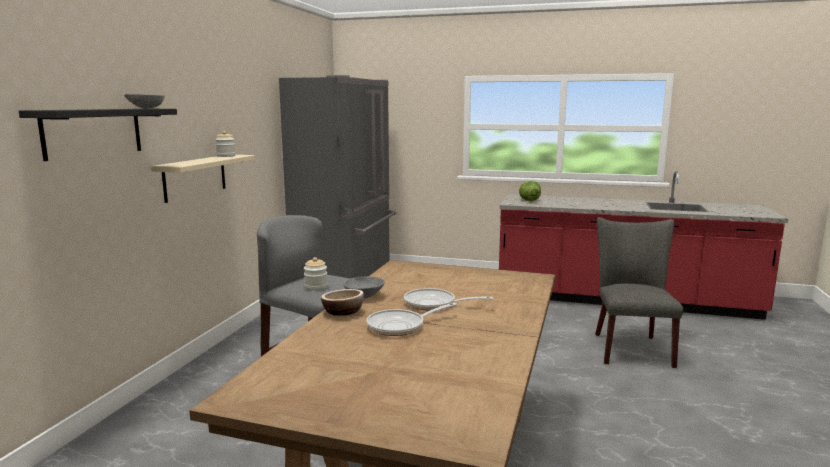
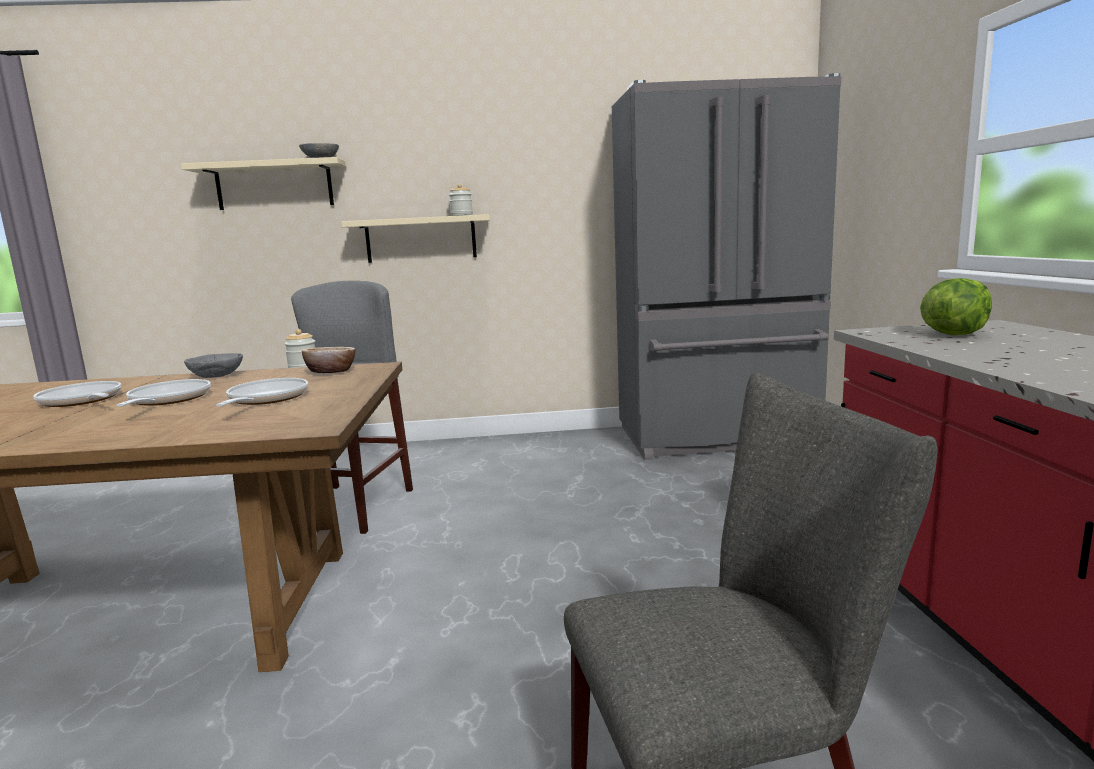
camera: 70 degrees right, 0 degrees up
(93, 132) = (274, 185): black shelf -> beige shelf
(343, 312) = (154, 380): bowl -> bowl (331, 372)
(464, 284) = (265, 399): none -> frying pan

